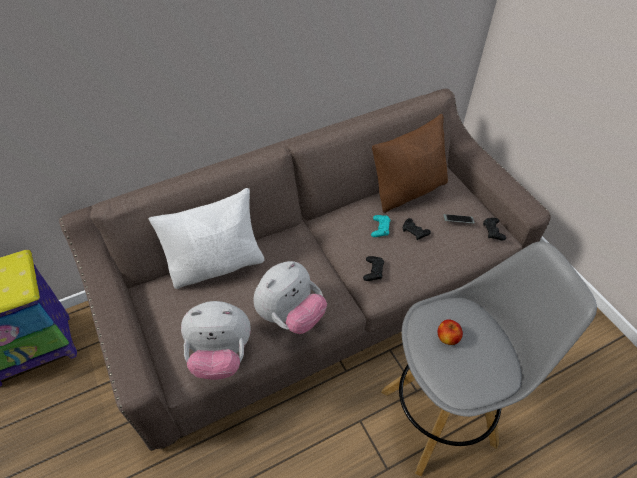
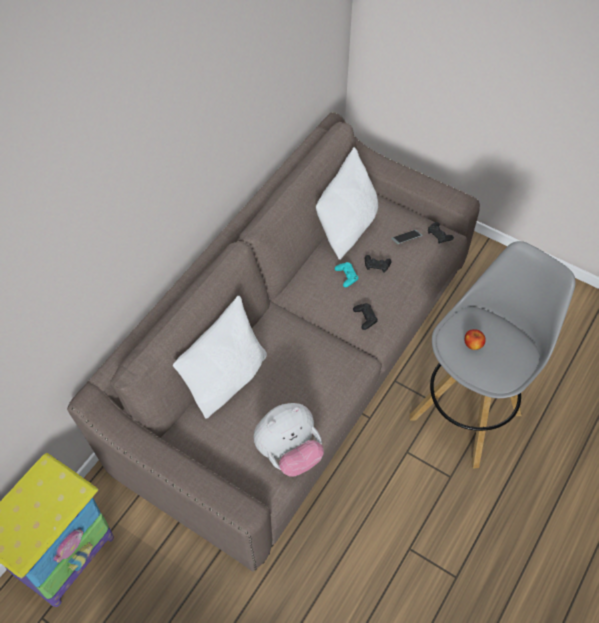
camera: 30 degrees left, 5 degrees up
(290, 315) = (323, 390): plush toy -> none
(409, 190) = (347, 227): brown pillow -> white pillow

